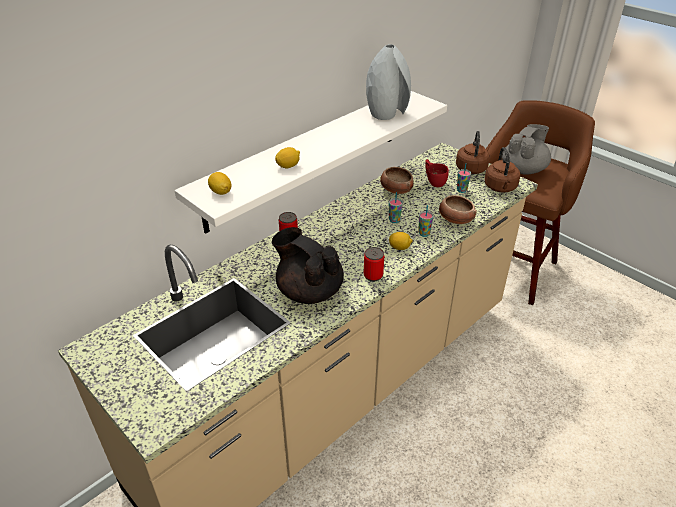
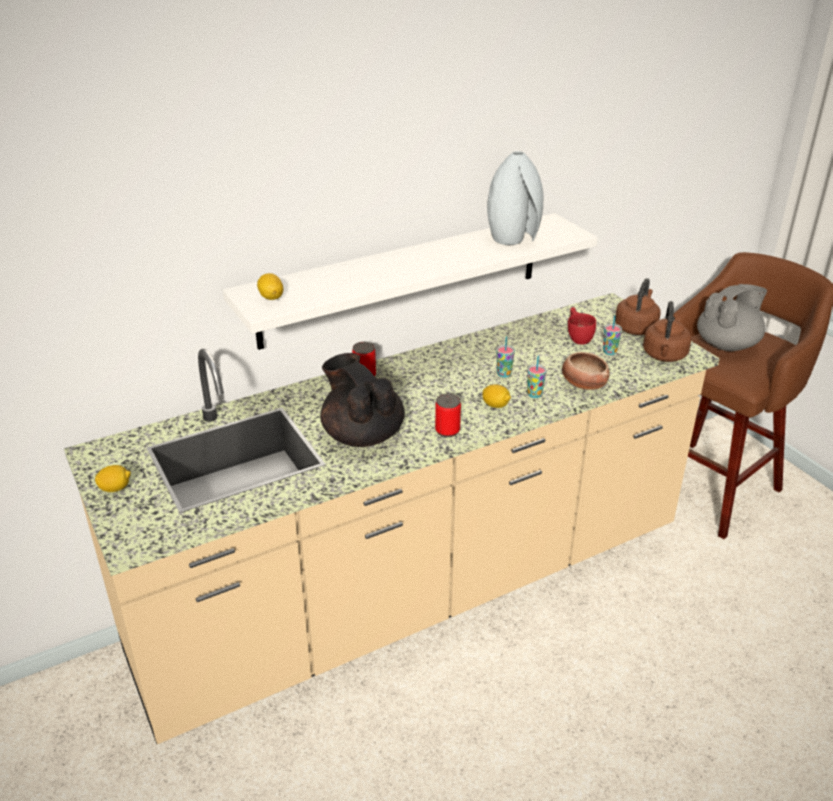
camera: 15 degrees right, 5 degrees down
(288, 166) = (361, 280): lemon -> lemon (115, 488)
(396, 190) = (523, 340): bowl -> none

